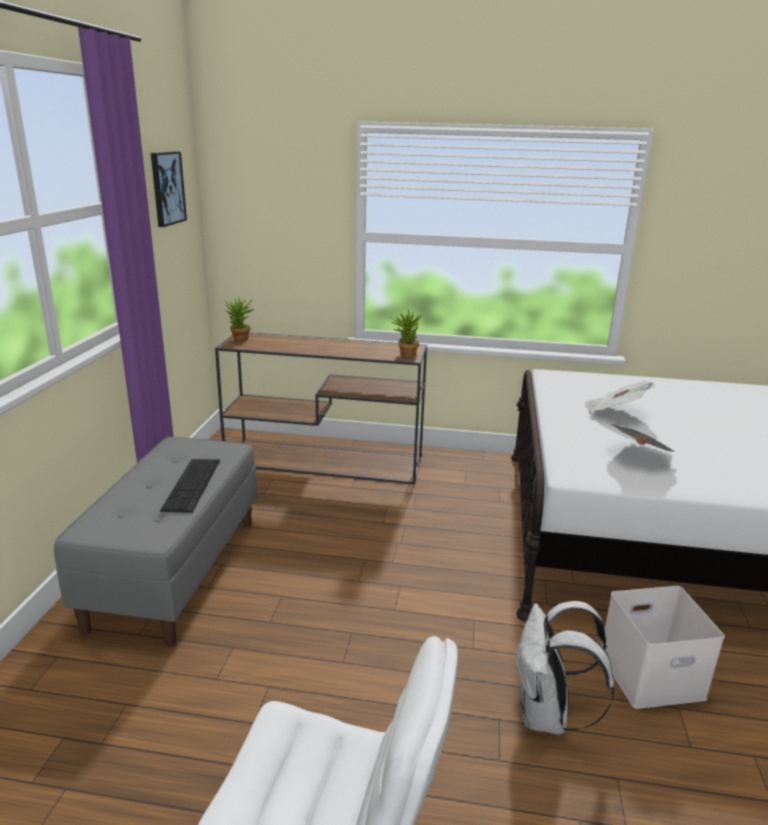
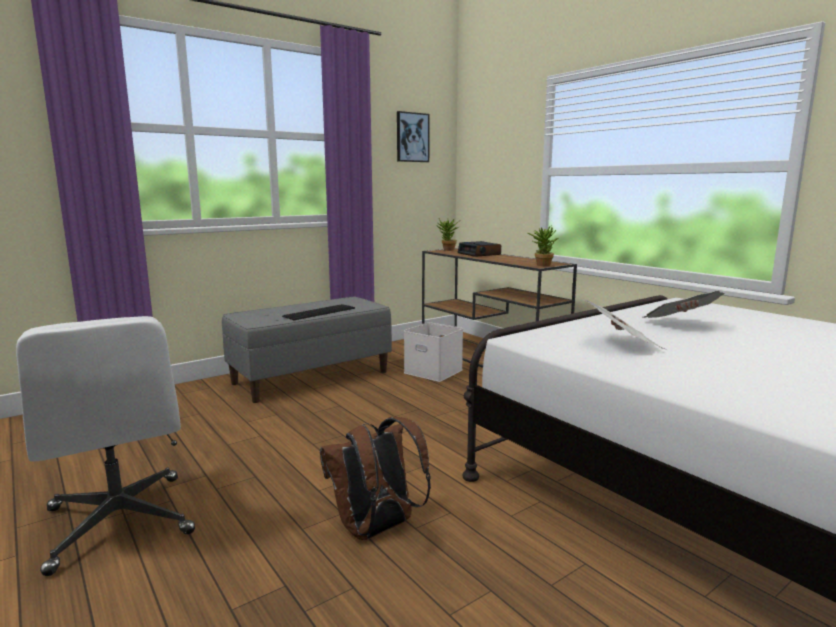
camera: 45 degrees right, 10 degrees down
(297, 342) = (479, 254): none -> alarm clock
(547, 715) = (376, 530): white backpack -> brown backpack
(651, 673) = (512, 559): white storage box -> white storage box (434, 371)

